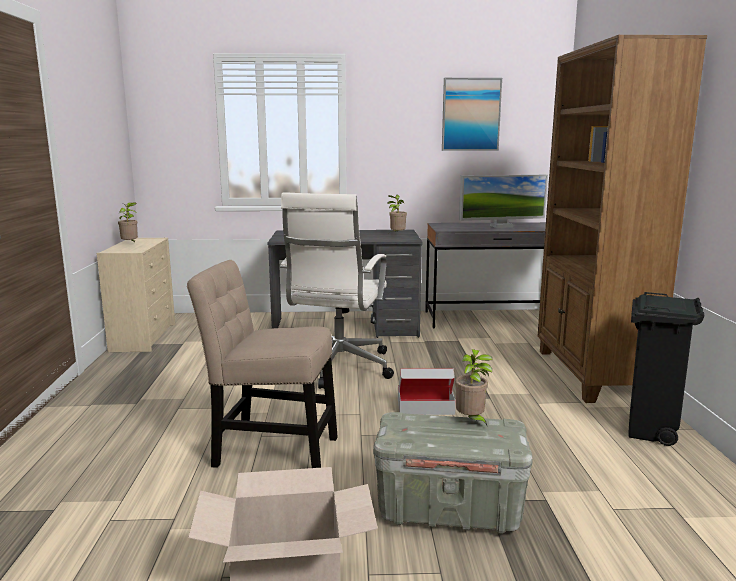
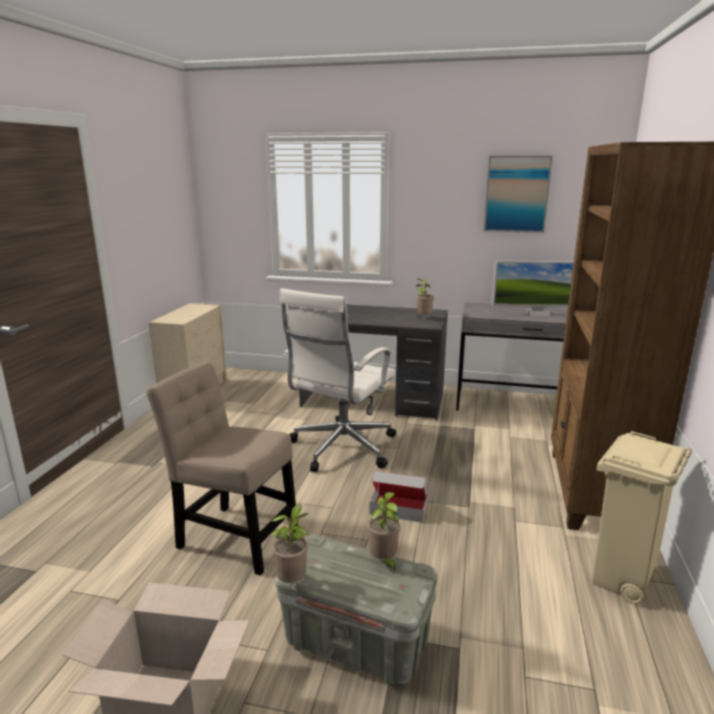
camera: 15 degrees right, 5 degrees up
(130, 244) = (183, 312): potted plant -> potted plant (293, 581)
(650, 432) = (621, 581): black trash can -> beige trash can

